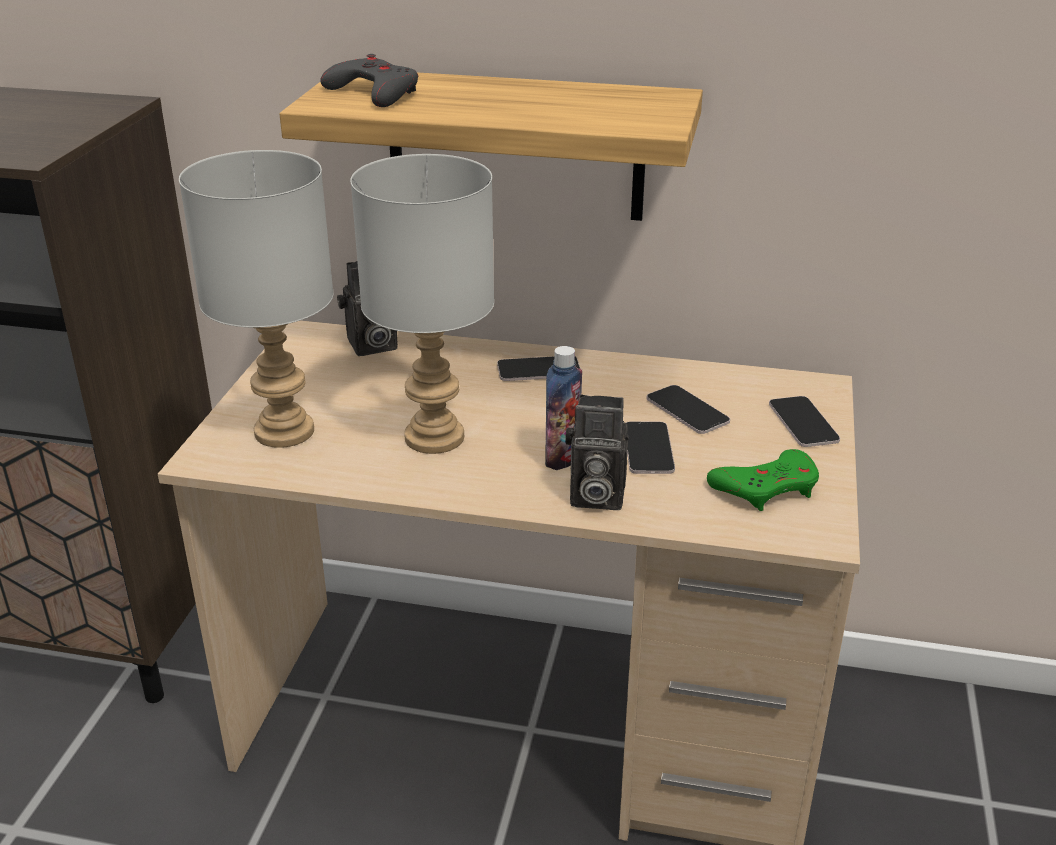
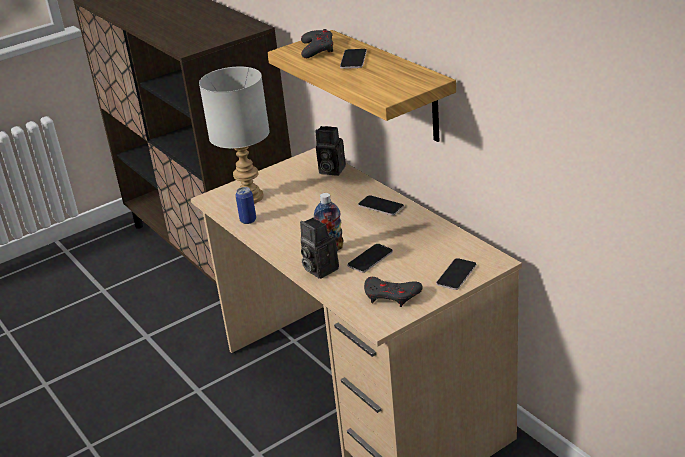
camera: 45 degrees right, 0 degrees up
(341, 468) = (248, 220): none -> can
(433, 439) = (296, 221): grey table lamp -> none
(687, 410) = (414, 249): phone -> phone (353, 59)
(767, 487) = (391, 295): green game controller -> grey game controller

